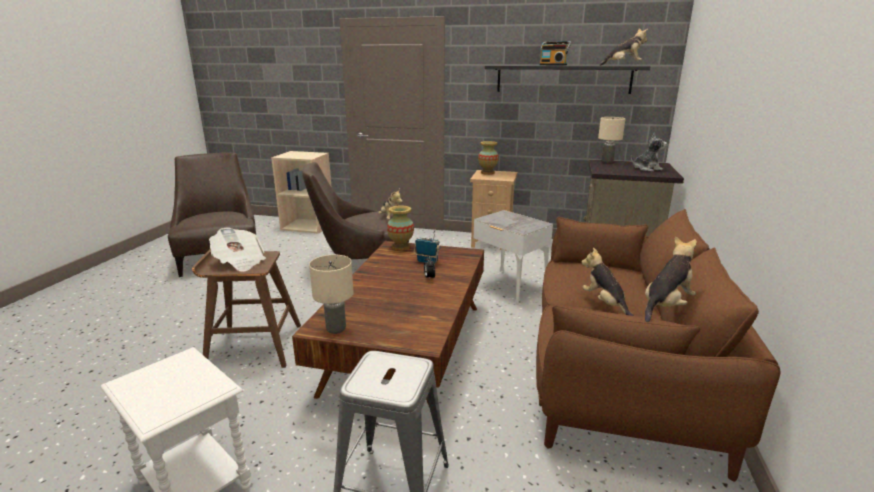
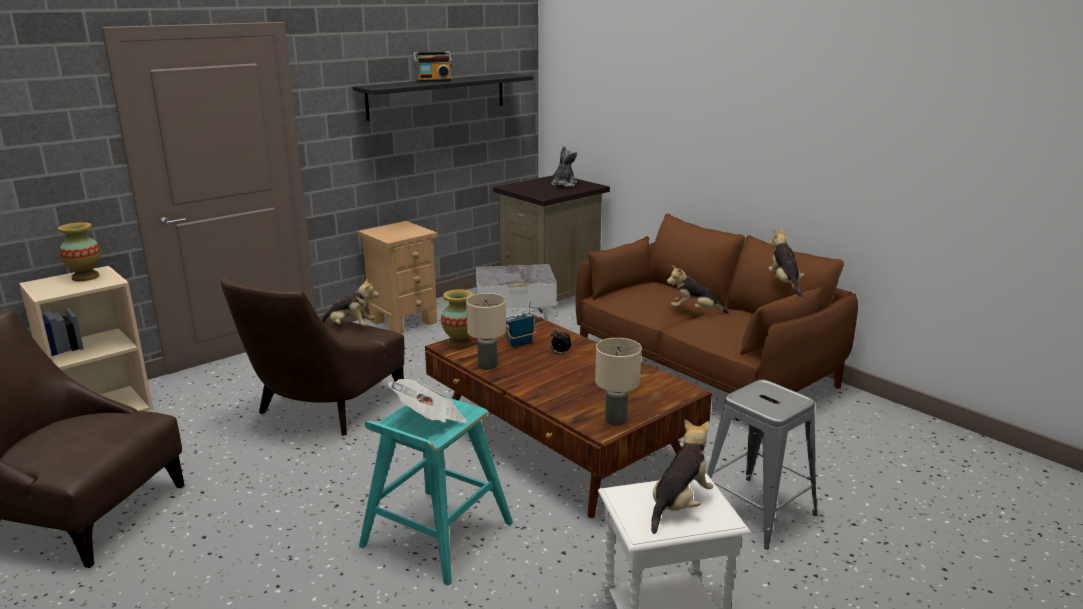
camera: 55 degrees left, 0 degrees up
(253, 346) = (436, 535): brown stool -> turquoise stool
(487, 173) = (382, 231): vase -> vase (85, 277)
(607, 162) = (516, 185): beige table lamp -> beige table lamp (488, 367)
(623, 65) = (503, 76): plush toy -> plush toy (679, 505)

